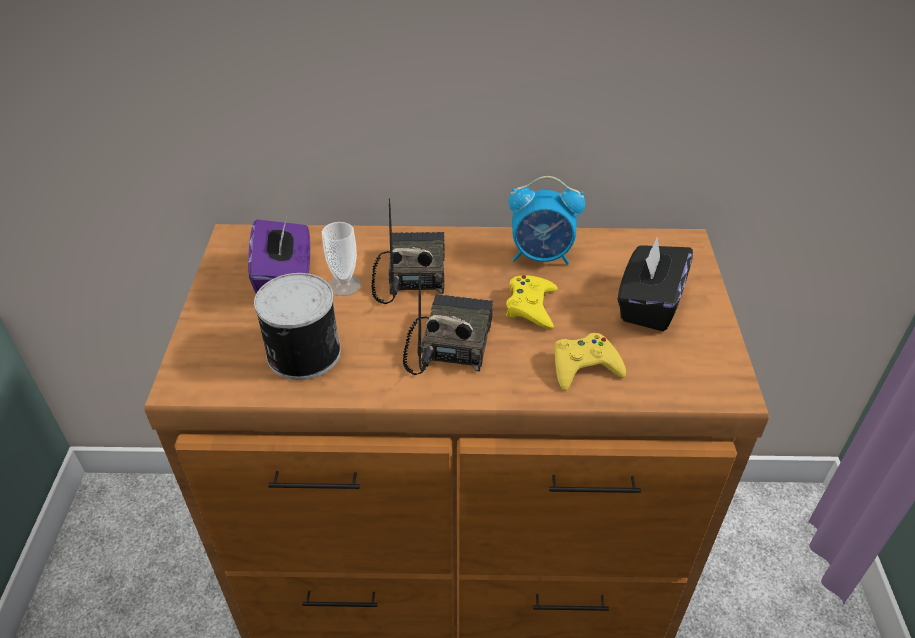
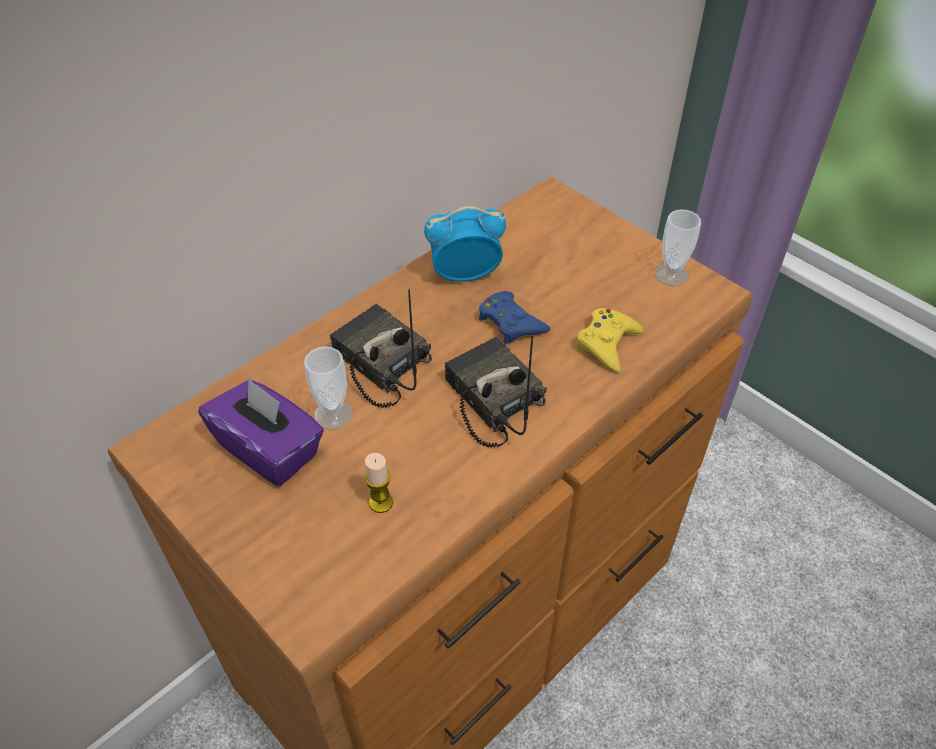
camera: 45 degrees left, 5 degrees up
(301, 353) = (381, 502): can -> candle
(531, 306) = (510, 323): yellow game controller -> blue game controller
(542, 256) = (464, 274): alarm clock -> alarm clock turned 150 degrees counterclockwise
(648, 304) = (588, 263): black tissue box -> none
(710, 355) = (671, 274): none -> cup

